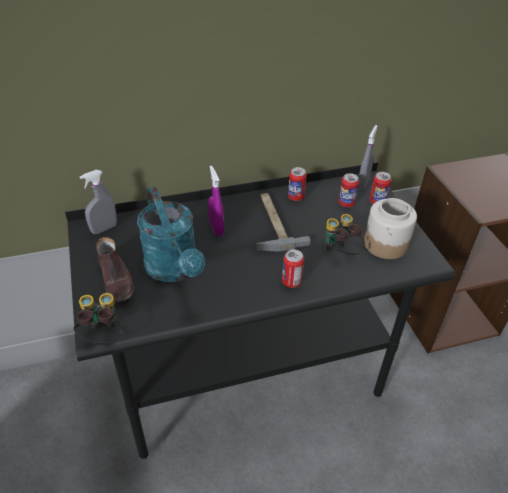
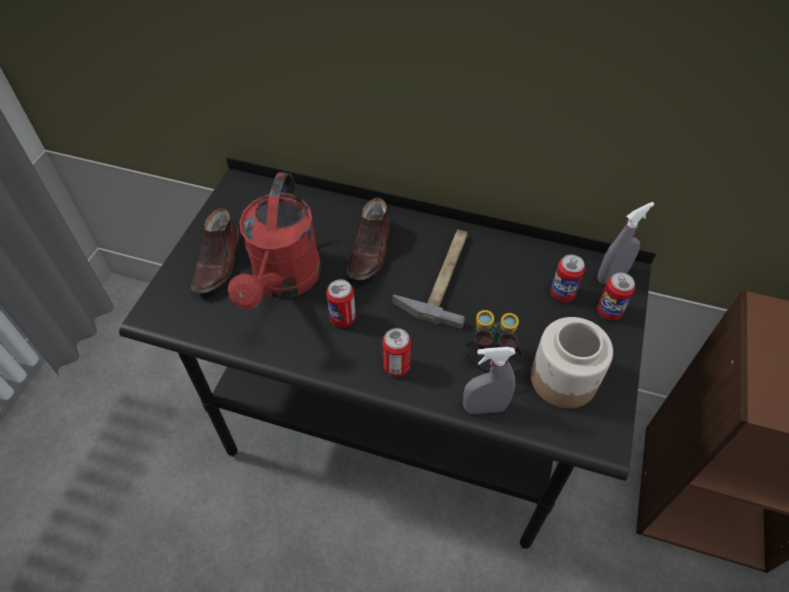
camera: 35 degrees right, 10 degrees up
(103, 336) = (155, 322): binoculars -> none
(104, 229) = (255, 195): grey spray bottle -> grey spray bottle (484, 407)
(175, 270) = (284, 282): turquoise watering can -> red watering can
(216, 228) = (370, 251): purple spray bottle -> brown shoe
(296, 197) = (502, 253): can -> can (342, 318)

